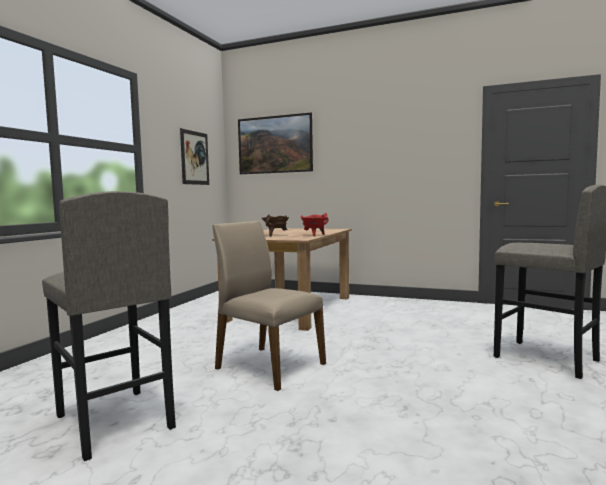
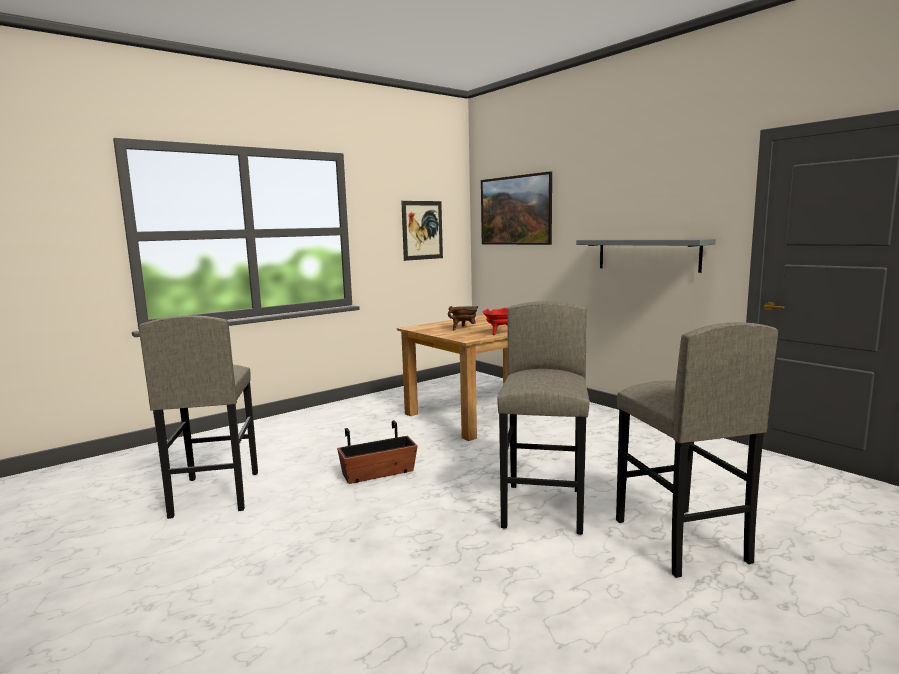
camera: 30 degrees right, 5 degrees up
(268, 366) = (378, 473): beige chair -> planter
(401, 174) = (647, 254): none -> grey shelf
(437, 360) = (544, 508): none -> grey stool

